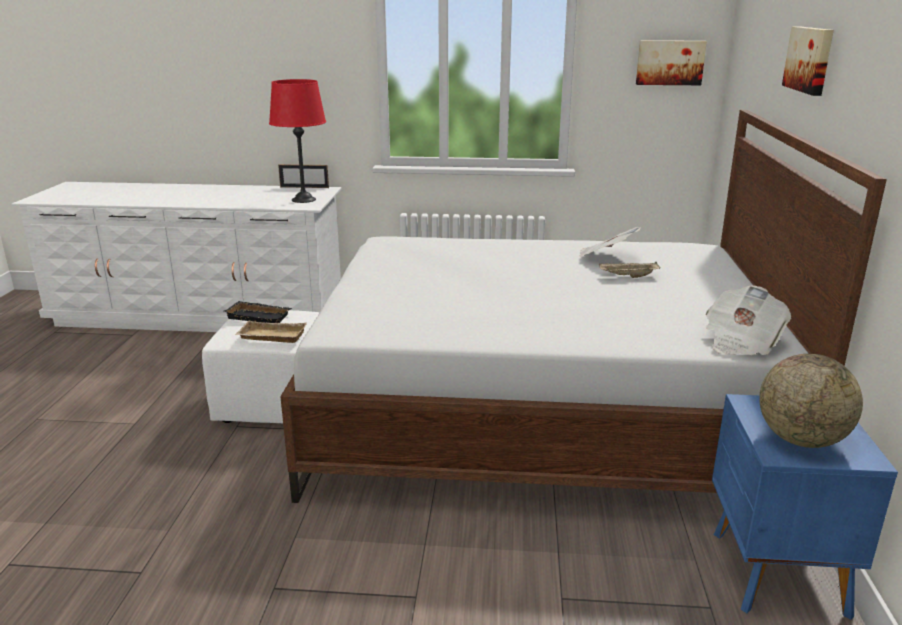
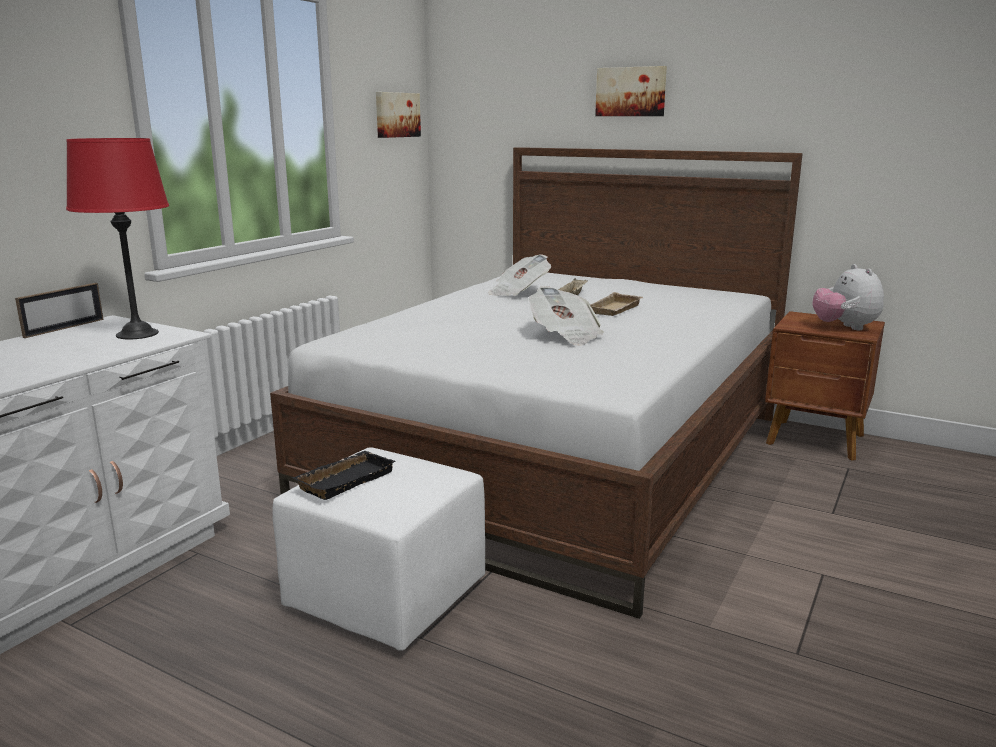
camera: 65 degrees left, 5 degrees down
(270, 337) = (428, 480): beige tray -> beige tray (615, 310)
(741, 342) = (730, 298): newspaper -> newspaper (565, 335)
(776, 574) = (816, 440): blue nightstand -> brown nightstand
(801, 440) = (844, 327): globe -> plush toy

